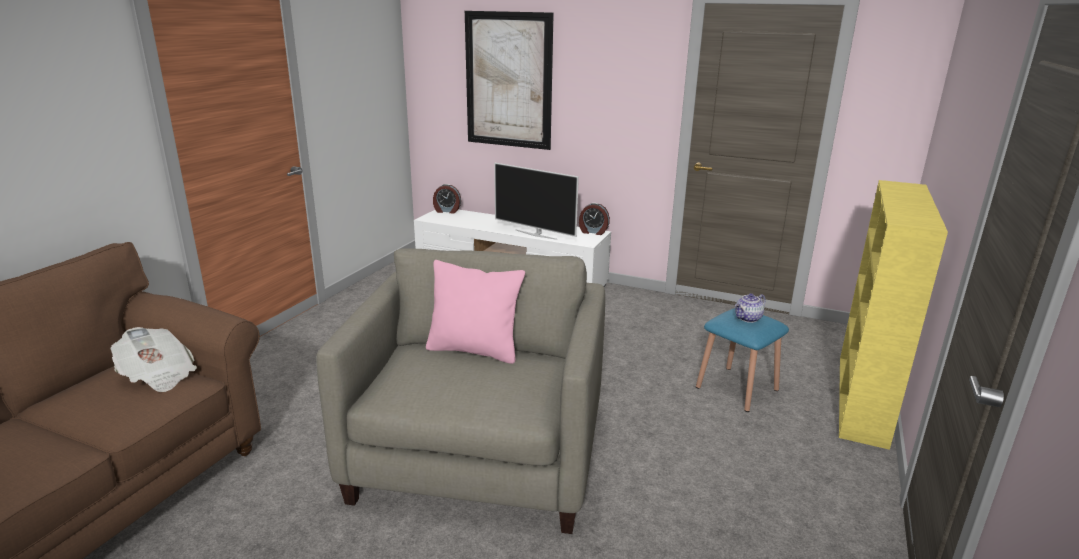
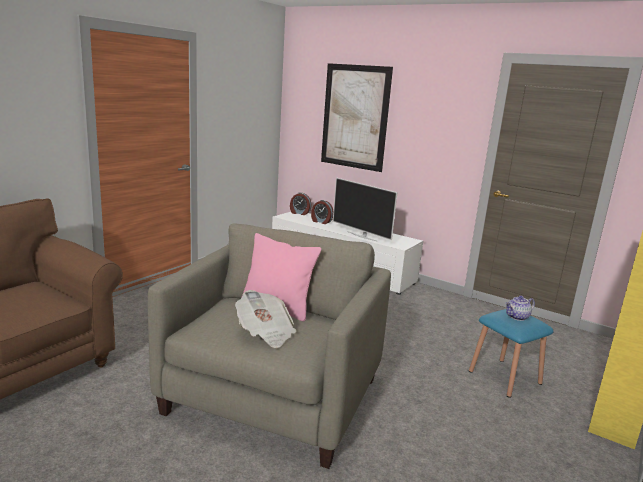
camera: 10 degrees right, 5 degrees down
(158, 375) = (45, 295): newspaper -> newspaper (265, 333)
(593, 232) = (408, 239): alarm clock -> alarm clock (321, 222)

